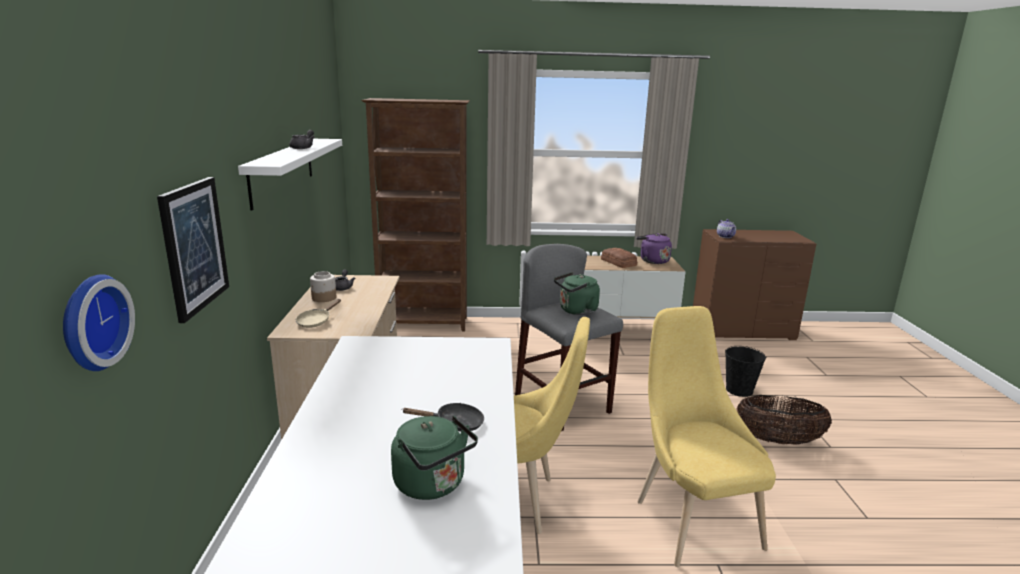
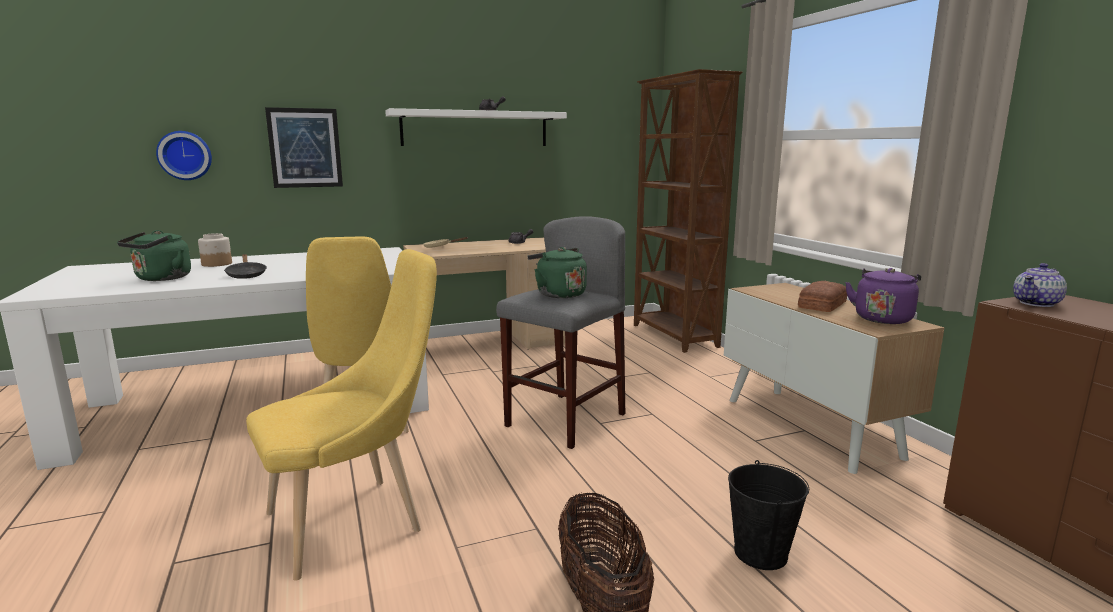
camera: 70 degrees right, 5 degrees down
(324, 298) = (490, 243): jar -> jar (216, 264)

